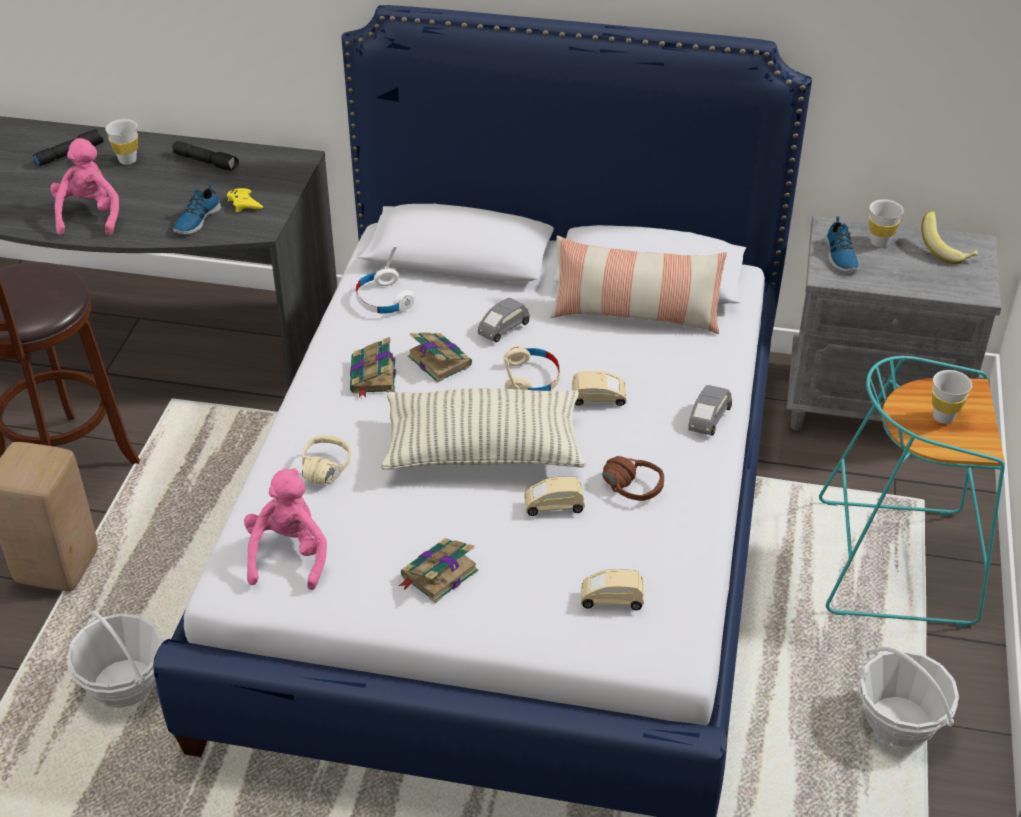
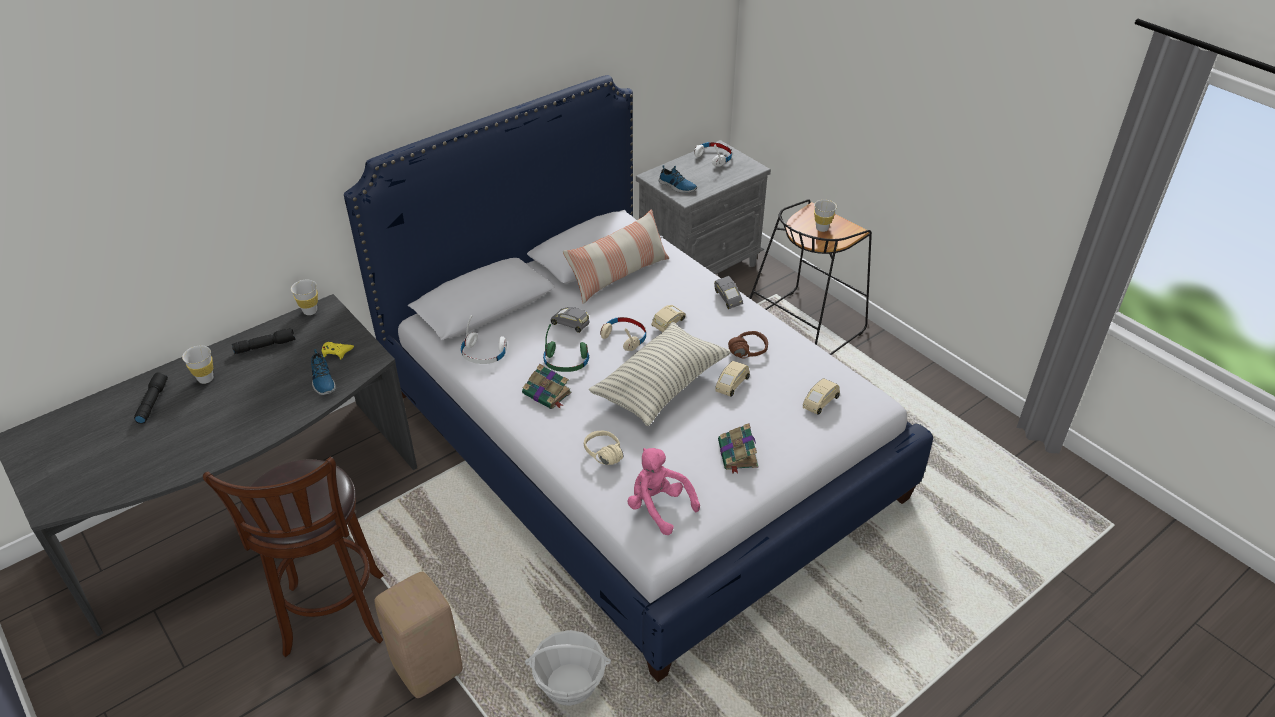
camera: 50 degrees left, 0 degrees up
(90, 216) = (242, 426): pink plush toy -> none
(438, 360) = (566, 361): book -> green headphones
(503, 329) = (570, 325): grey toy car -> grey toy car turned 120 degrees clockwise
(879, 242) = (682, 170): white cup -> white cup (310, 311)
(898, 561) = (804, 326): turquoise stool -> black stool
(899, 722) = (896, 389): basket -> none
(946, 251) = (713, 158): banana -> white headphones

